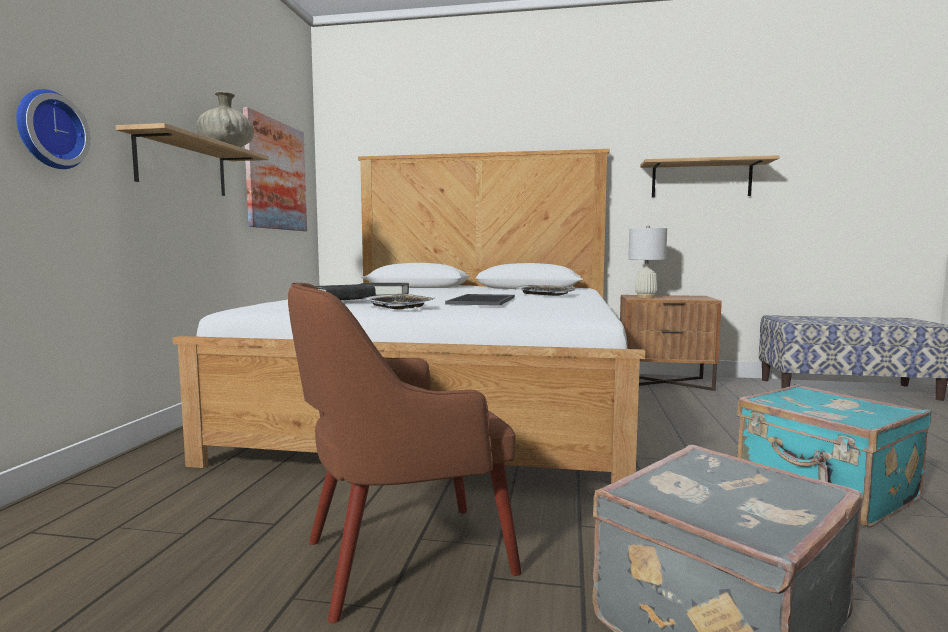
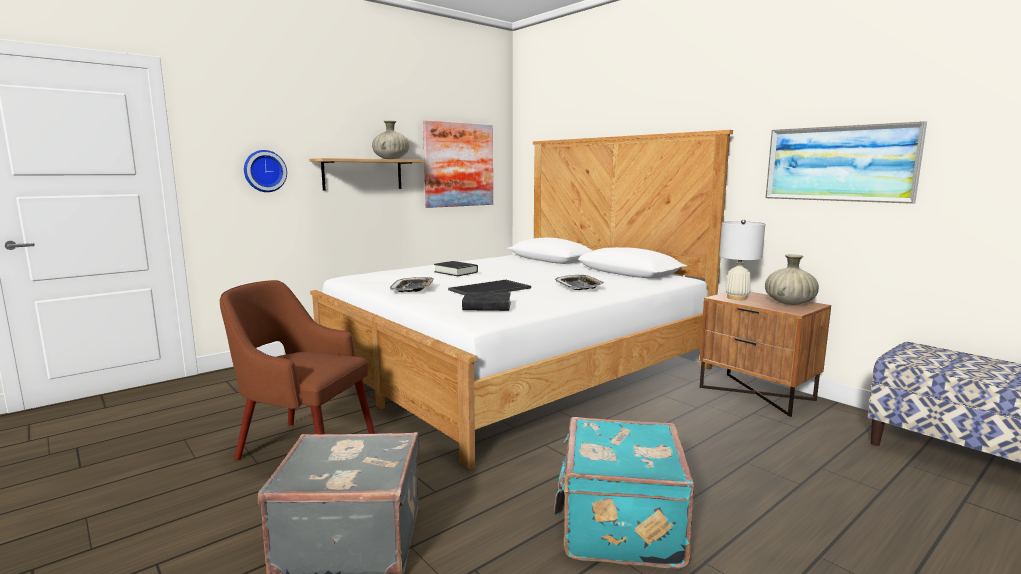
camera: 40 degrees right, 5 degrees up
(343, 298) = (408, 275): black book -> black book (487, 306)
(685, 297) = (789, 303): none -> beige vase
(701, 180) = (839, 163): shelf -> picture

